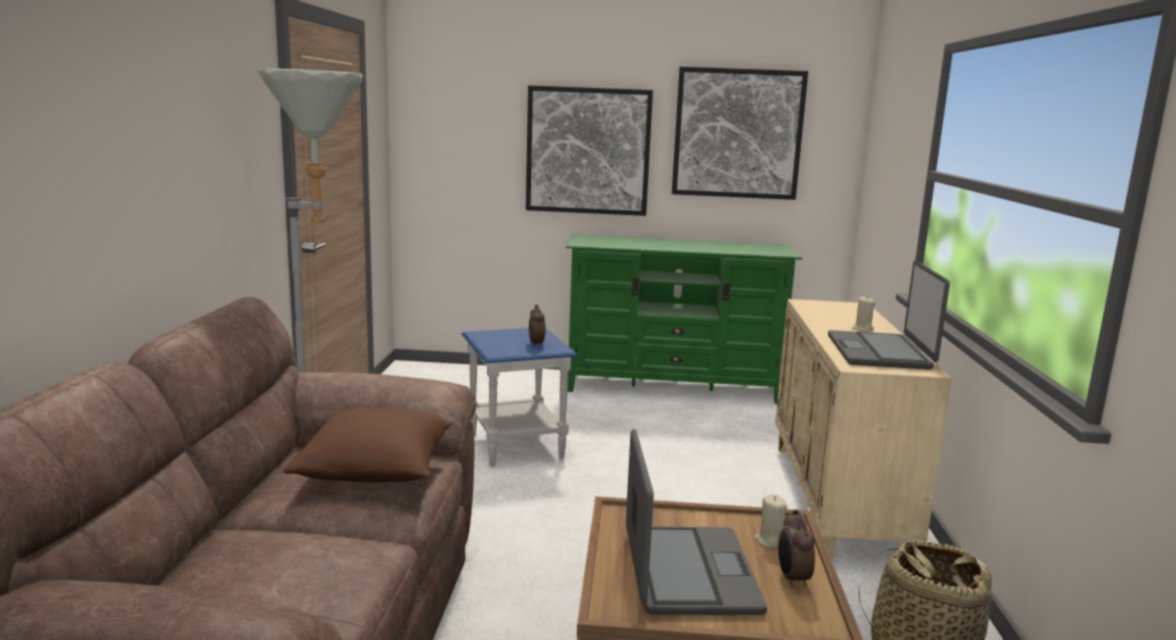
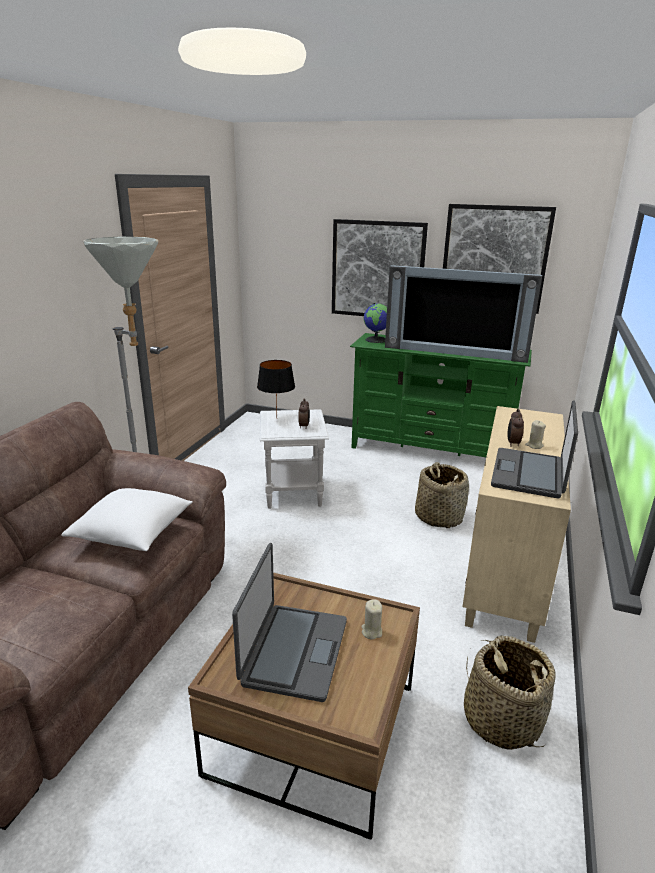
camera: 15 degrees right, 10 degrees up
(376, 472) = (133, 534): brown pillow -> white pillow
(492, 338) = (276, 418): none -> black table lamp
(515, 445) = (293, 492): blue side table -> white side table
(595, 240) = (376, 340): none -> globe
(703, 249) = (454, 352): none -> television
(724, 456) = (438, 517): none -> basket
(792, 579) = (365, 671): alarm clock -> alarm clock (512, 443)

